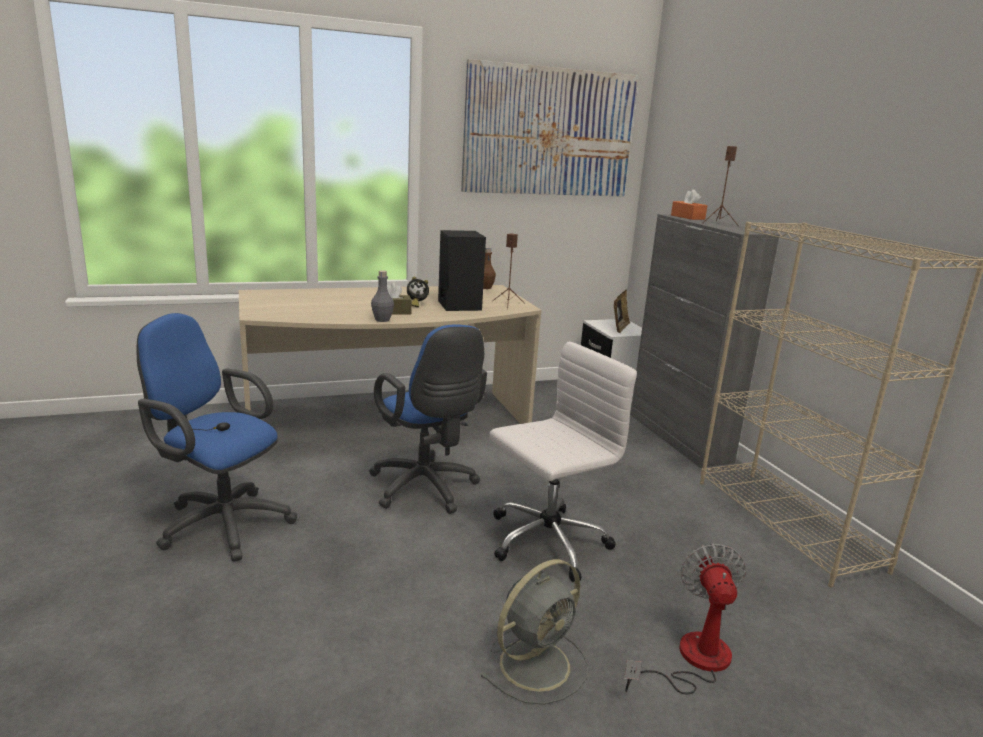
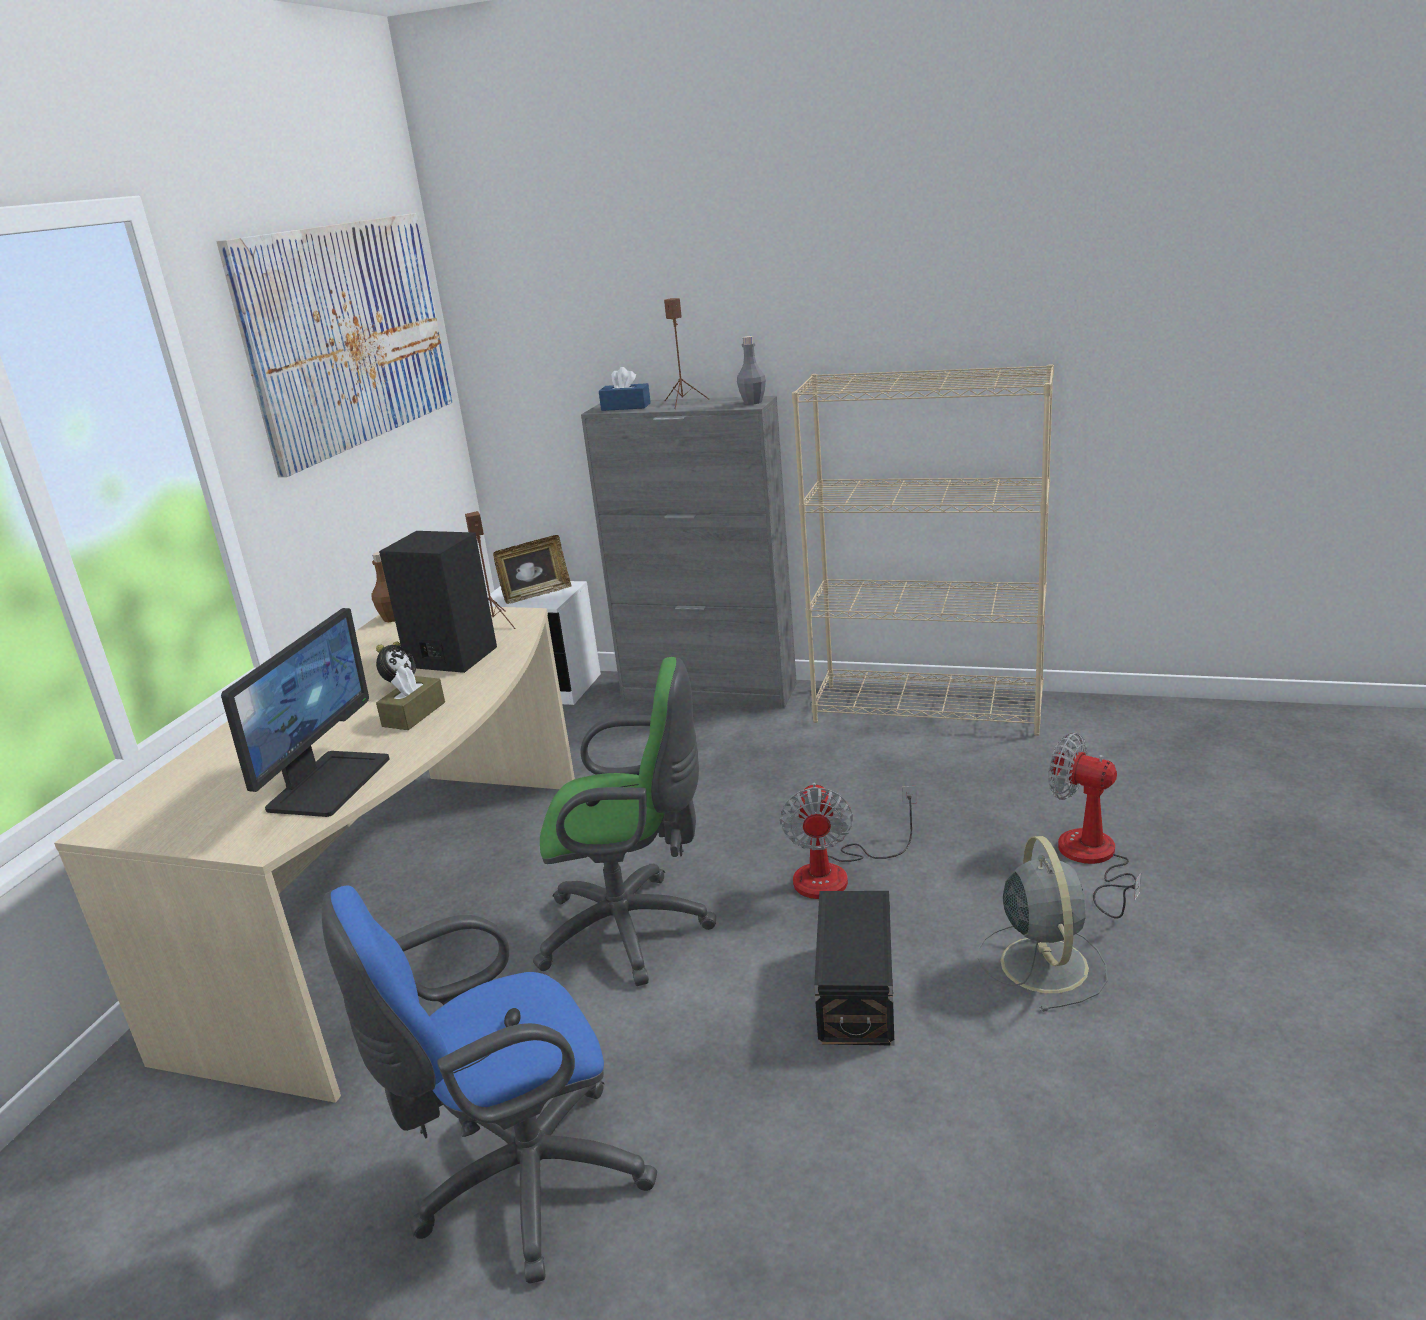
camera: 50 degrees left, 5 degrees up
(315, 313) = (327, 783): none -> monitor
(382, 320) = (443, 731): grey bottle -> grey bottle (752, 402)
(426, 490) = (634, 930): blue office chair -> green office chair
(438, 585) = (858, 991): none -> black storage box
(545, 542) = (837, 873): white office chair -> fan
(619, 328) = (536, 594): picture frame -> picture frame turned 90 degrees clockwise
(687, 217) = (626, 407): orange tissue box -> blue tissue box

